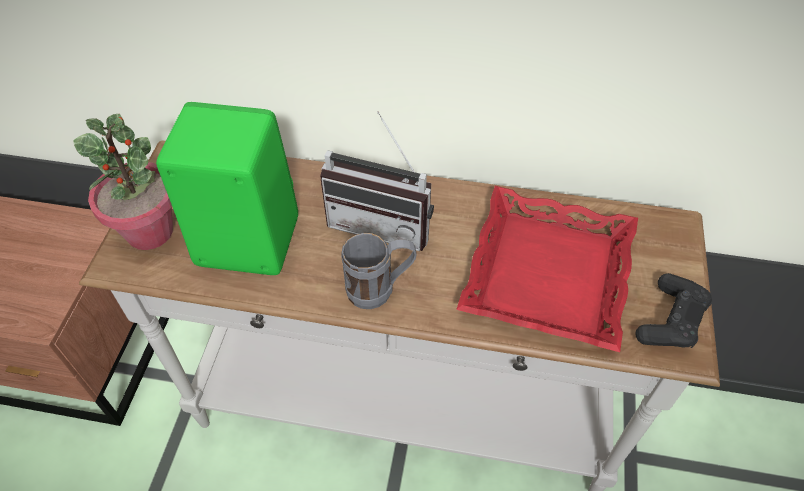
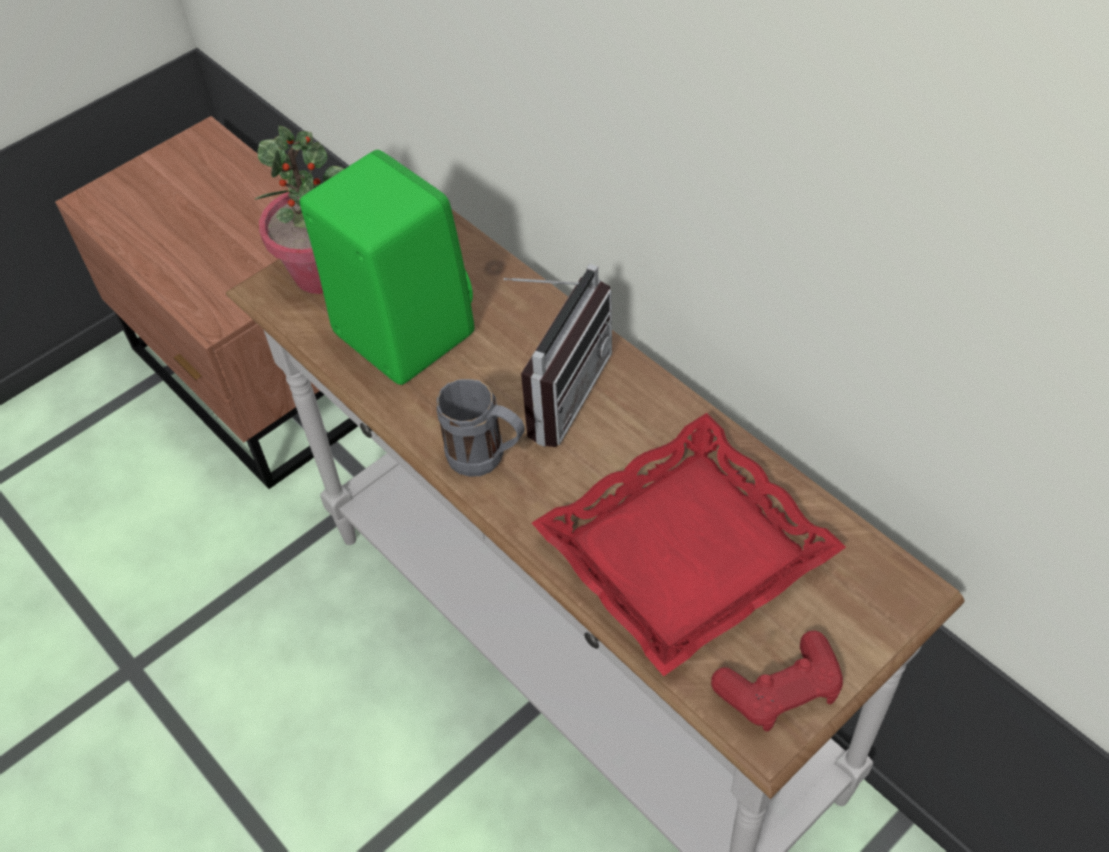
camera: 40 degrees right, 0 degrees up
(383, 223) = (556, 390): radio -> radio turned 120 degrees counterclockwise
(670, 320) = (780, 689): black game controller -> red game controller

